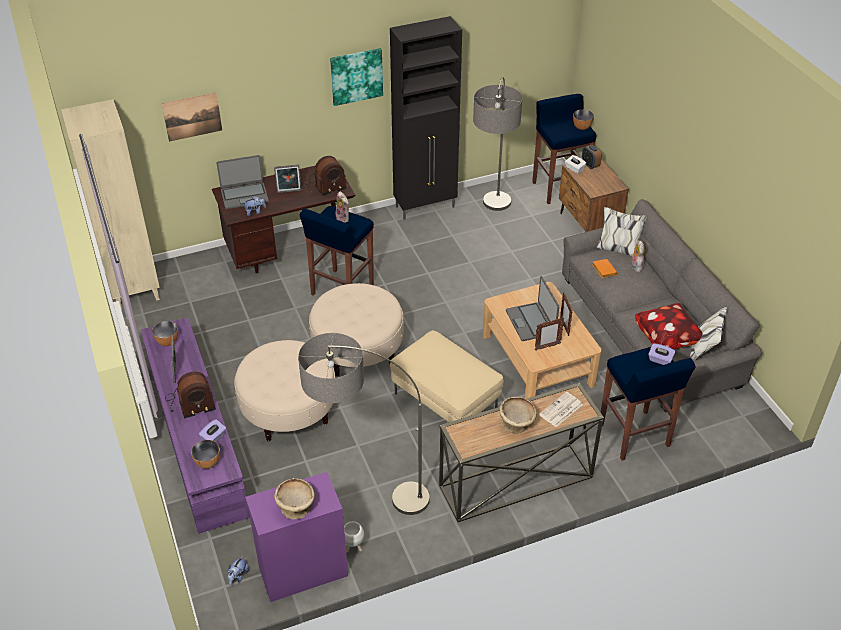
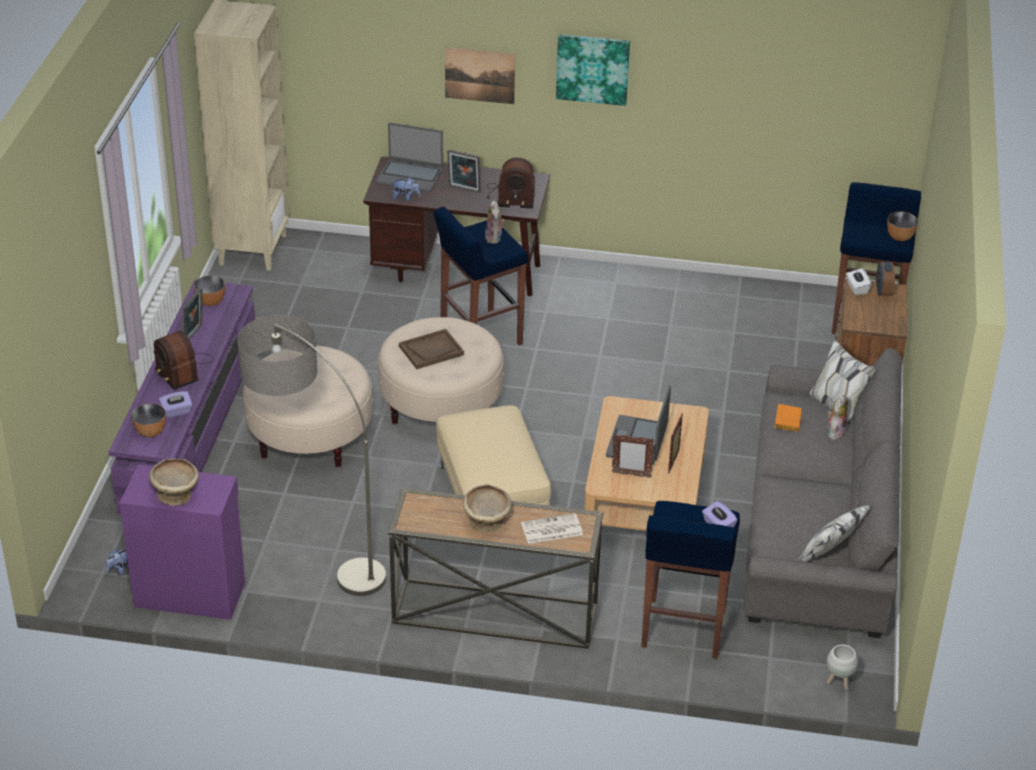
camera: 30 degrees right, 5 degrees down
(190, 402) = (182, 369): radio -> radio turned 45 degrees clockwise
(192, 116) = (371, 56): picture -> picture (480, 75)
(350, 314) = (431, 350): none -> brown tray
(353, 547) = (259, 596): white planter -> white planter (838, 682)
(426, 207) = (668, 281): black cabinet -> none
(492, 223) = (736, 330): floor lamp -> none
(667, 339) = (791, 526): pillow -> none

